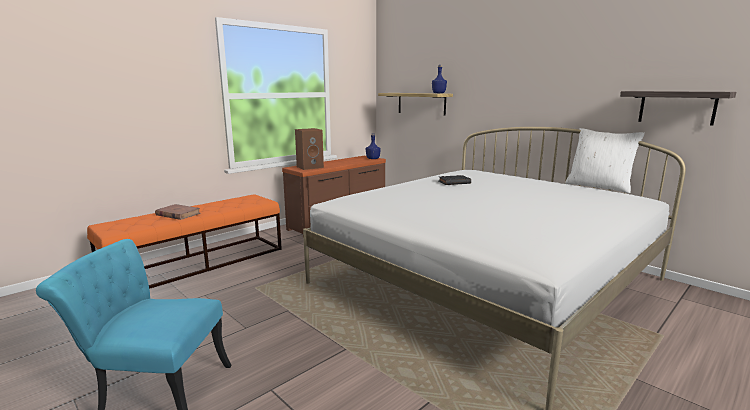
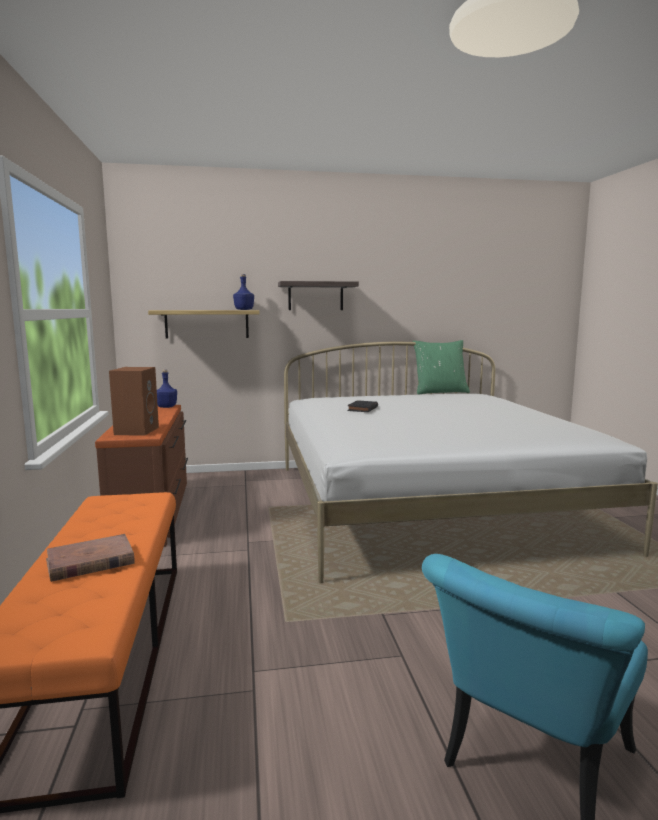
camera: 55 degrees left, 5 degrees down
(599, 186) = (440, 392): white pillow -> green pillow
(676, 107) = (480, 318): shelf -> shelf (315, 296)

